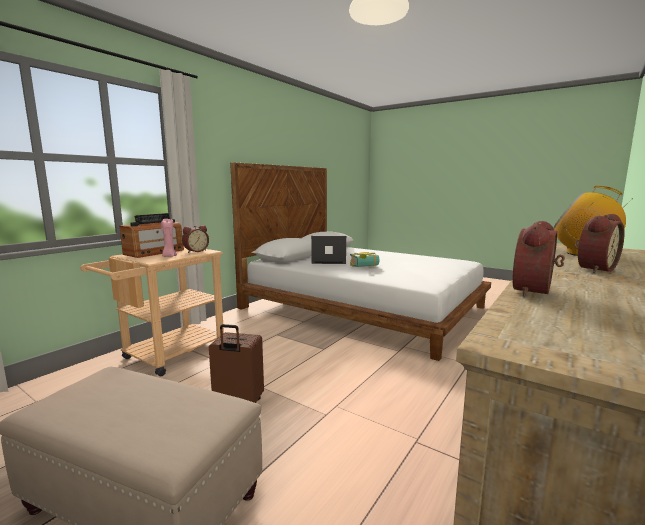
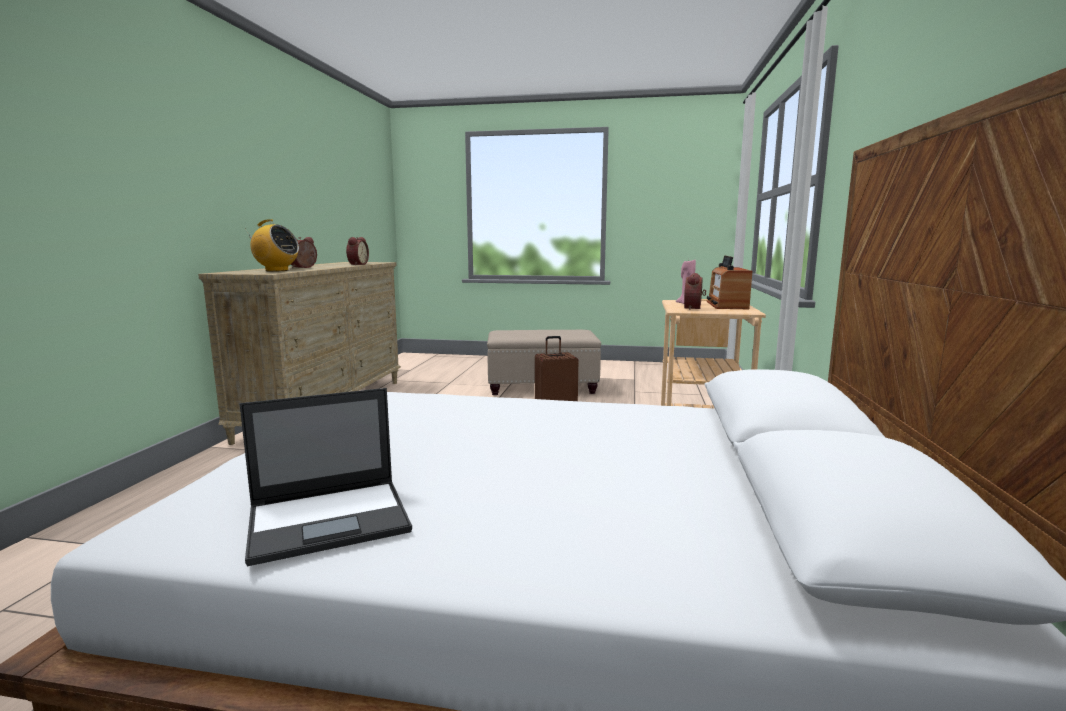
camera: 155 degrees right, 0 degrees up
(328, 261) = (639, 430): laptop -> laptop (331, 519)
(365, 266) = (513, 417): book -> none

